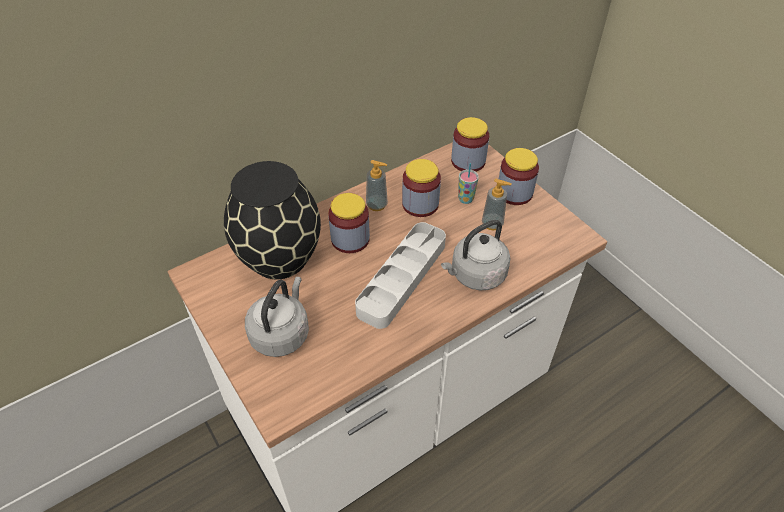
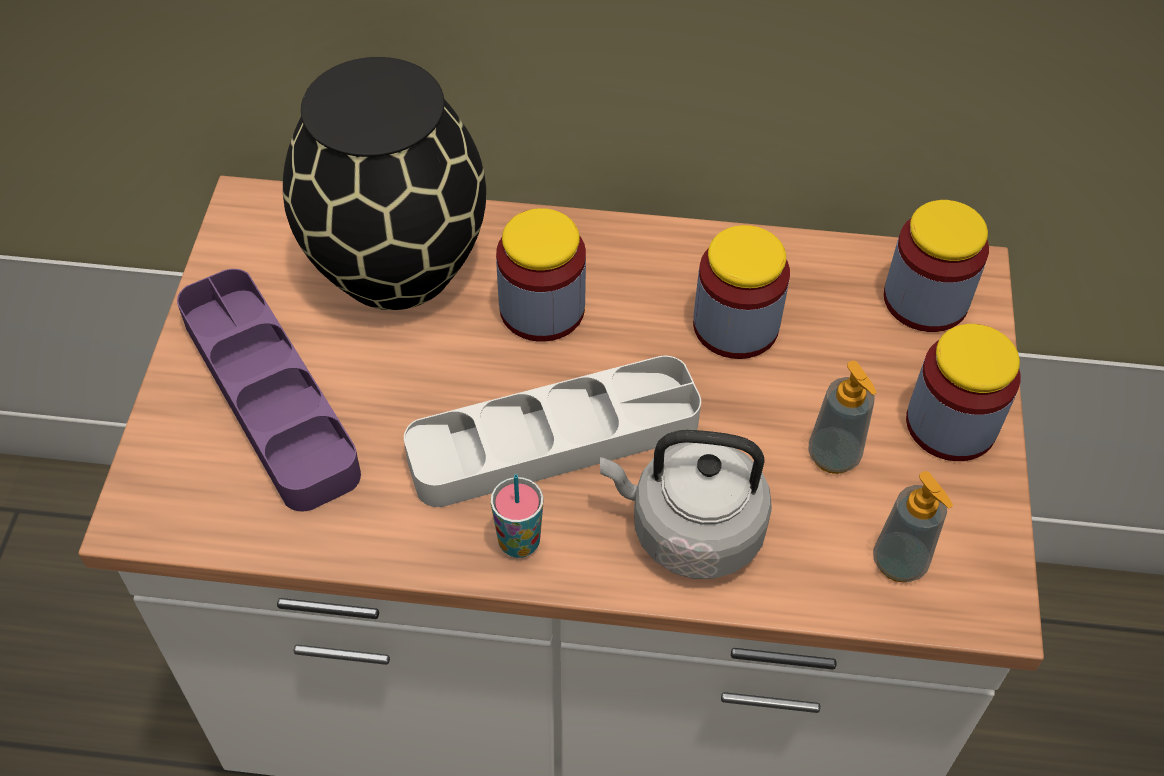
camera: 40 degrees right, 5 degrees up
(281, 333) = (269, 395): grey kettle -> purple tray
(377, 205) = (655, 276): soap dispenser -> soap dispenser (899, 562)
(466, 199) = (835, 372): cup -> cup (519, 542)

